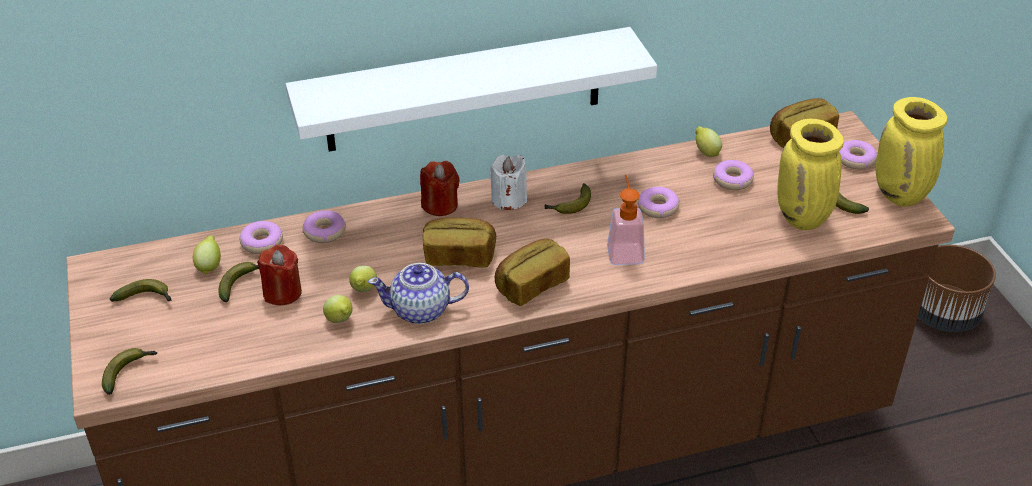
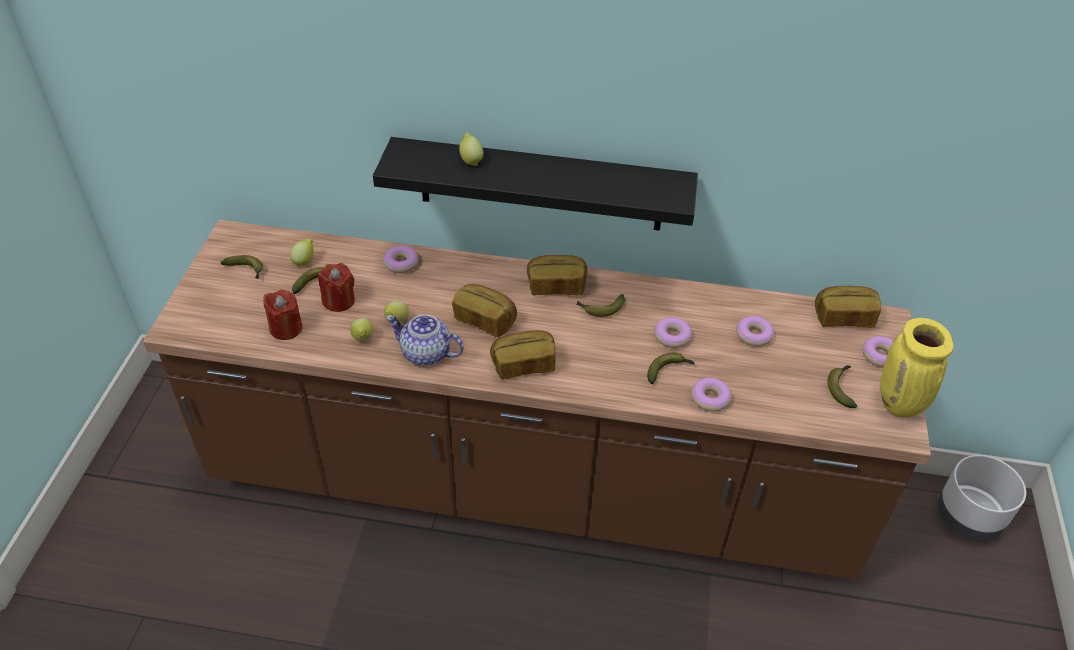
camera: 25 degrees right, 5 degrees up
(129, 372) = (197, 322): banana -> banana (668, 370)
(262, 242) = (352, 256): donut -> donut (710, 398)
(440, 205) = (500, 272): red candle -> red candle (286, 328)
(464, 90) = (541, 185): white shelf -> black shelf
(508, 199) = (556, 286): white candle -> bread
(624, 249) = (618, 363): soap dispenser -> none
(706, 152) = (748, 302): lemon -> lemon (471, 160)
(802, 219) = (791, 393): yellow vase -> none
(943, 315) = (967, 517): brown planter -> grey planter

